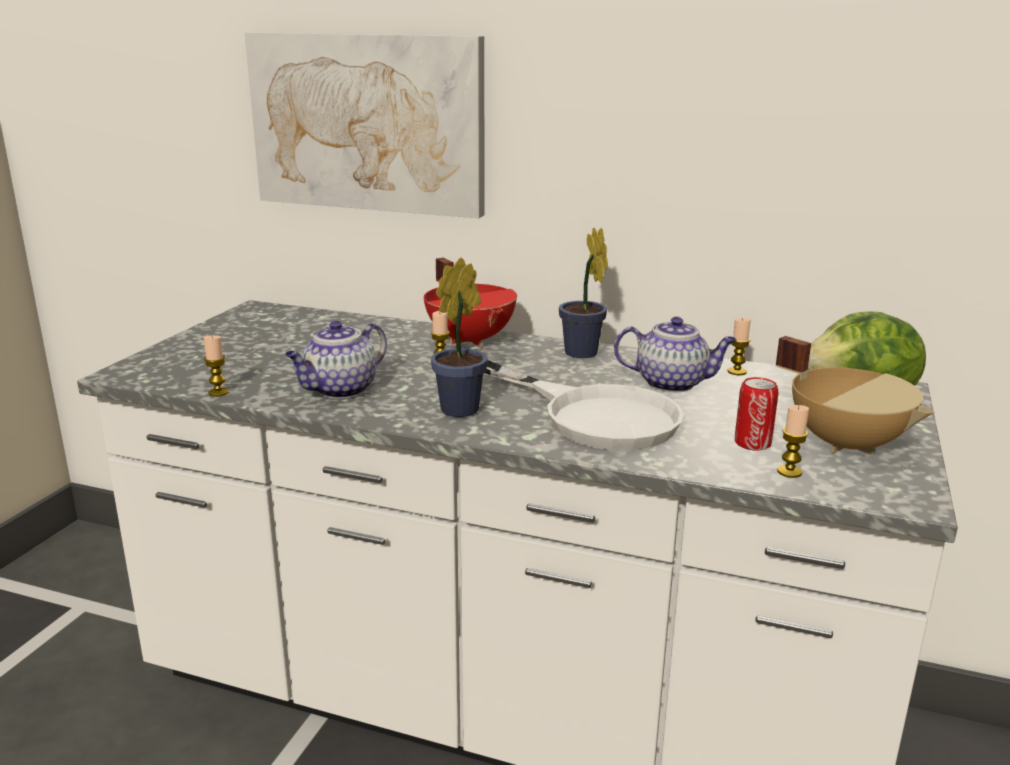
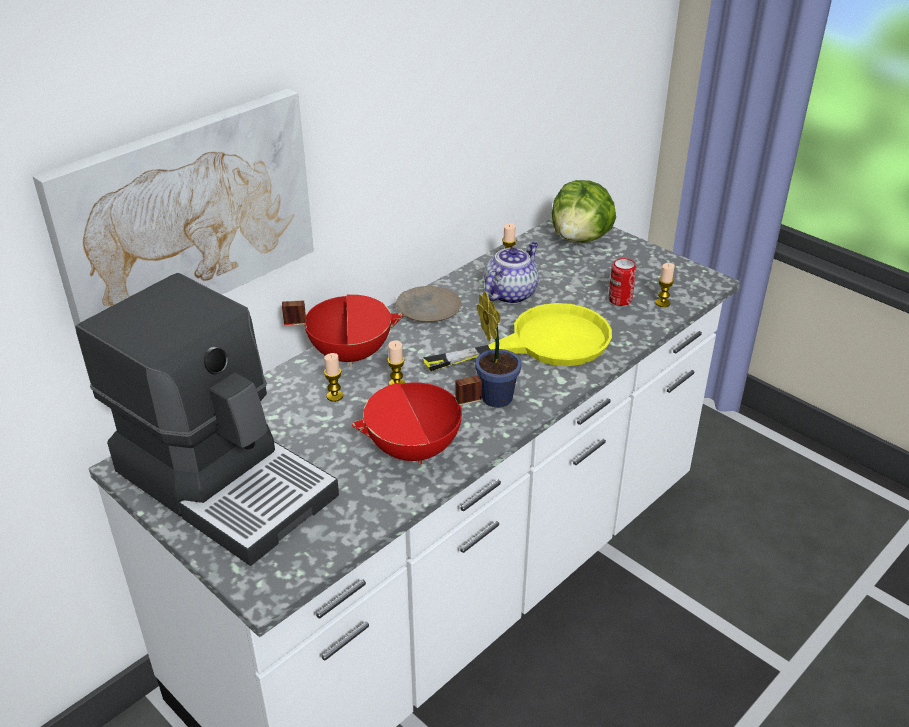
camera: 65 degrees left, 15 degrees up
(218, 392) = (370, 524): candle -> candle (334, 396)
(254, 336) = (225, 480): none -> coffee machine
(340, 390) = (415, 450): teapot -> red cooking pot
(582, 354) = (428, 311): potted plant -> beige plate
(592, 415) = (543, 343): white frying pan -> yellow frying pan
(847, 443) = (637, 270): beige cooking pot -> none

